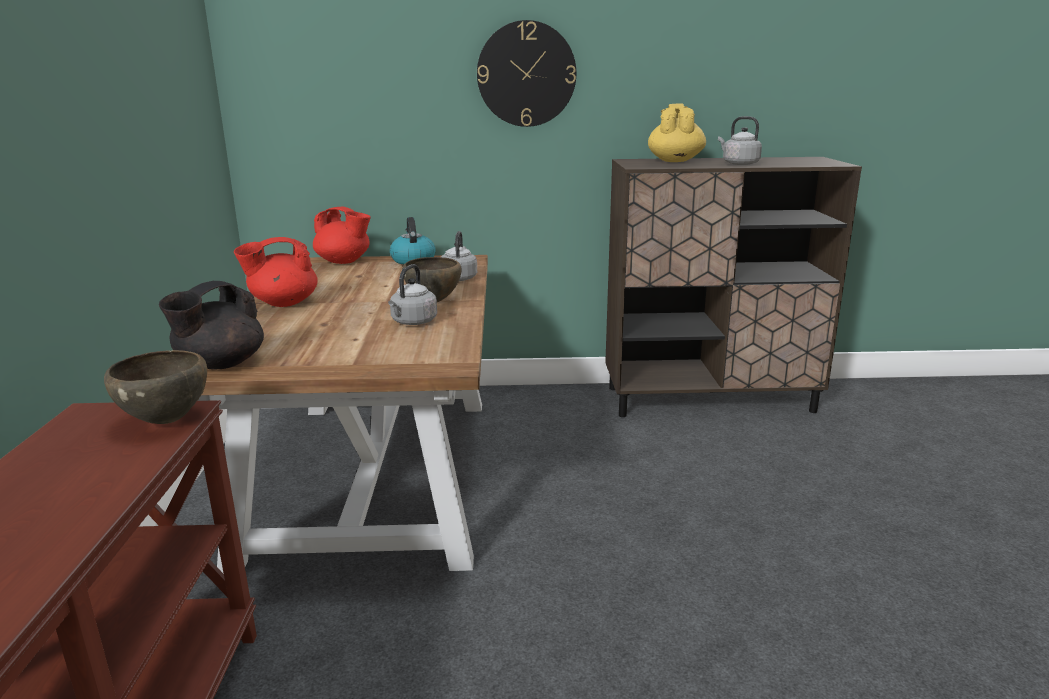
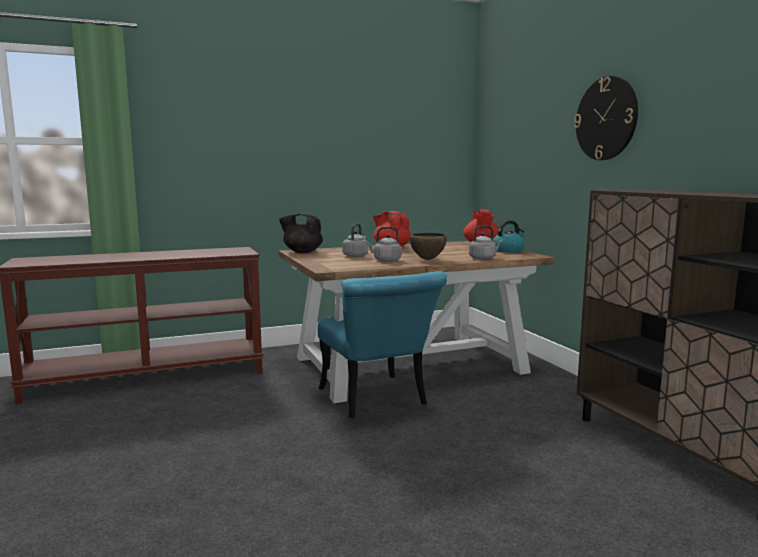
camera: 70 degrees right, 10 degrees down
(167, 420) = (236, 253): brown bowl -> none
(490, 528) = (377, 400): none -> turquoise chair
(675, 161) = (678, 191): yellow teapot -> none
(738, 163) = (705, 193): grey kettle -> grey kettle (356, 255)

